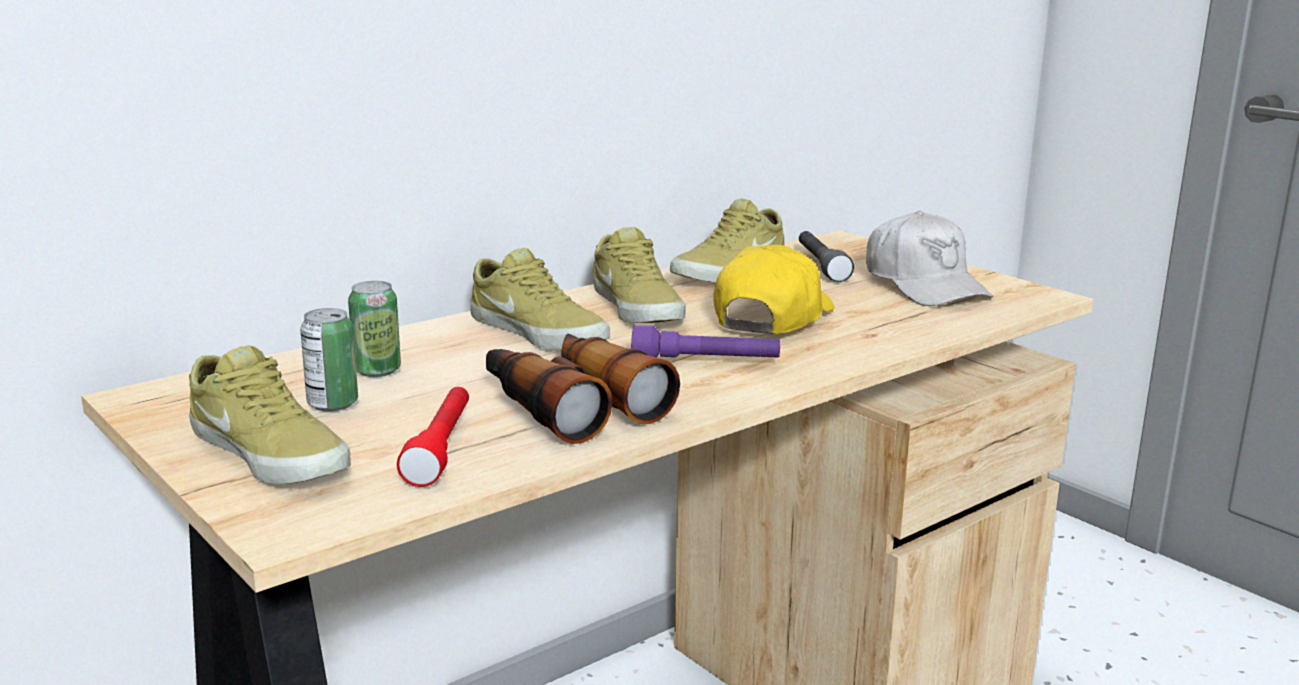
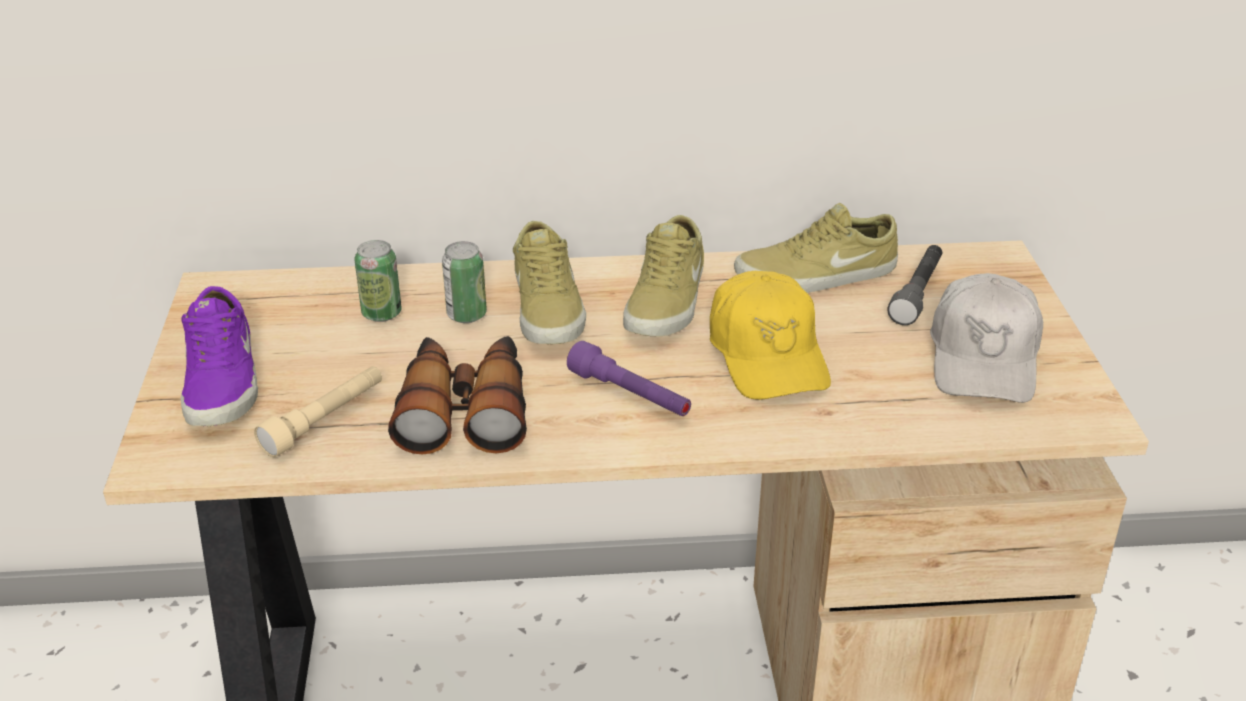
camera: 35 degrees right, 15 degrees up
(273, 453) = (224, 381): beige shoe -> purple shoe
(332, 404) = (313, 342): can -> can (466, 315)
(441, 449) = (325, 421): red flashlight -> beige flashlight
(772, 317) = (768, 355): yellow cap -> yellow cap turned 105 degrees clockwise

